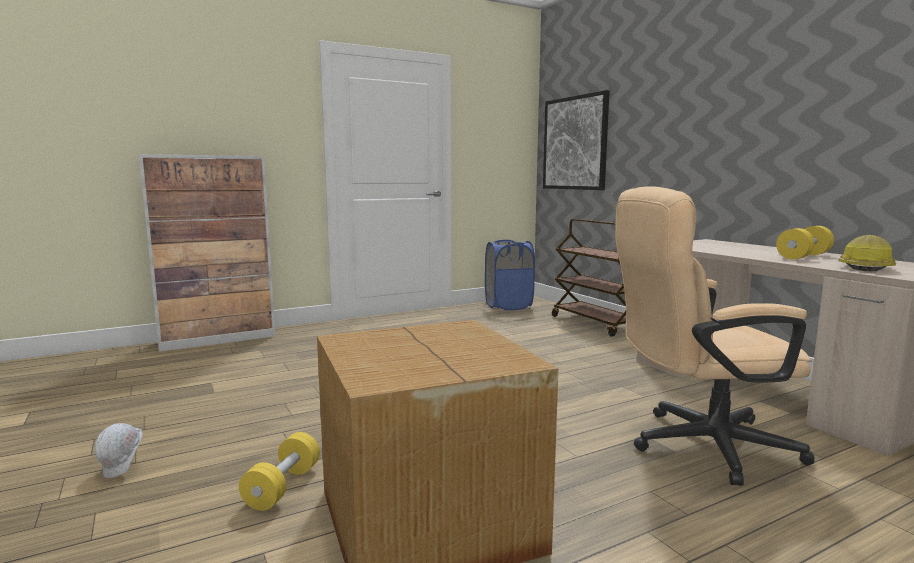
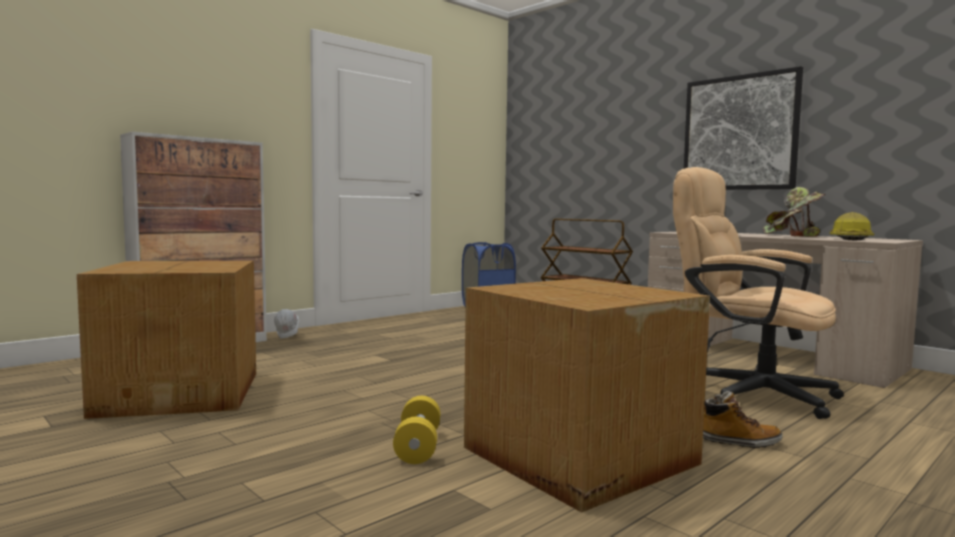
camera: 15 degrees left, 5 degrees down
(123, 470) = (229, 450): white hard hat -> white hard hat (287, 336)
(153, 394) = (183, 392): none -> cardboard box
(575, 143) = (549, 147): picture -> picture (739, 133)
(626, 524) = (739, 442): none -> boot
(698, 445) = (747, 392): beige office chair -> beige office chair turned 60 degrees clockwise
(803, 256) = (792, 236): yellow dumbbell -> potted plant

